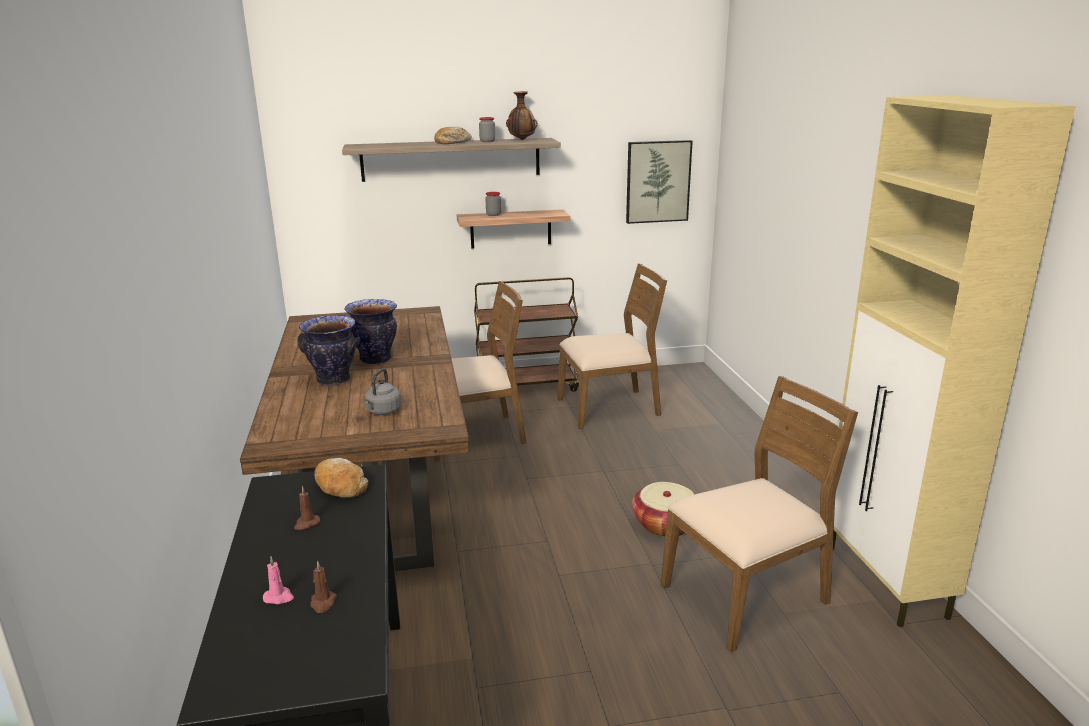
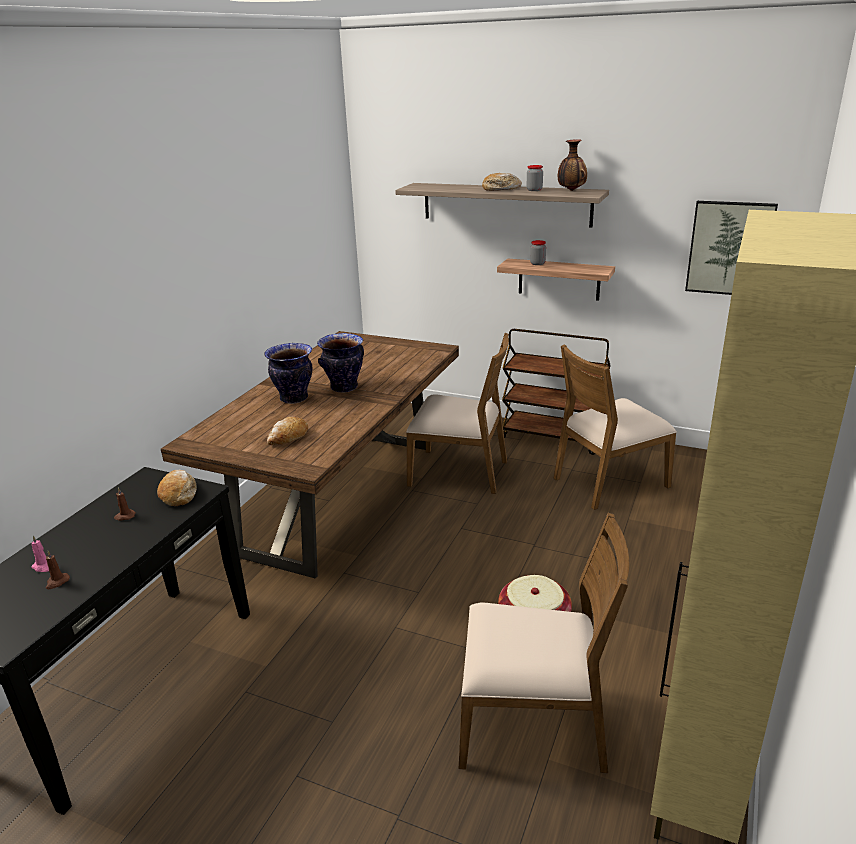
camera: 35 degrees right, 5 degrees up
(383, 412) = (288, 438): grey kettle -> bread
(609, 407) = (609, 481): brown chair -> brown chair turned 135 degrees clockwise

